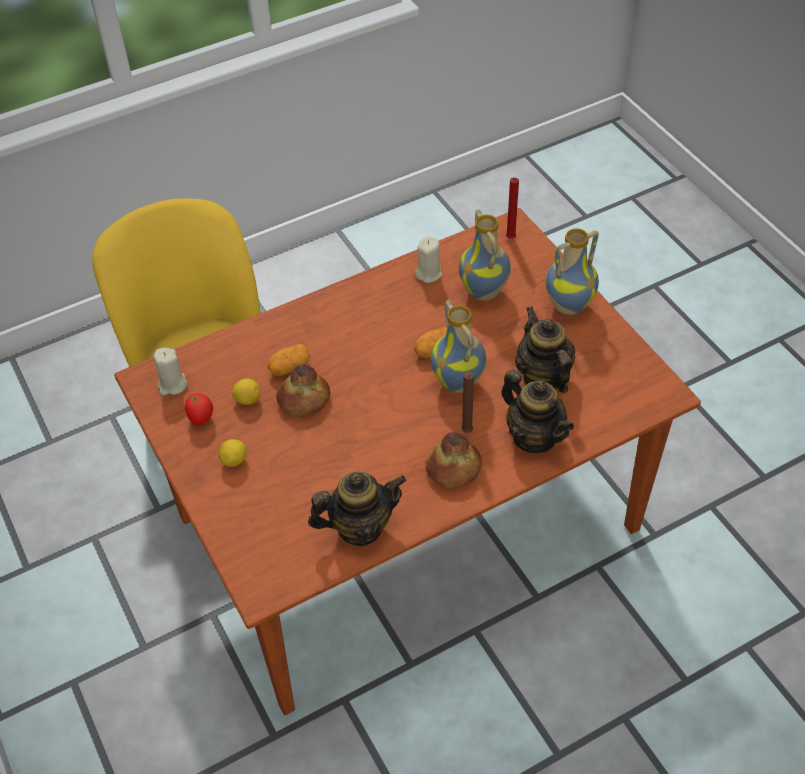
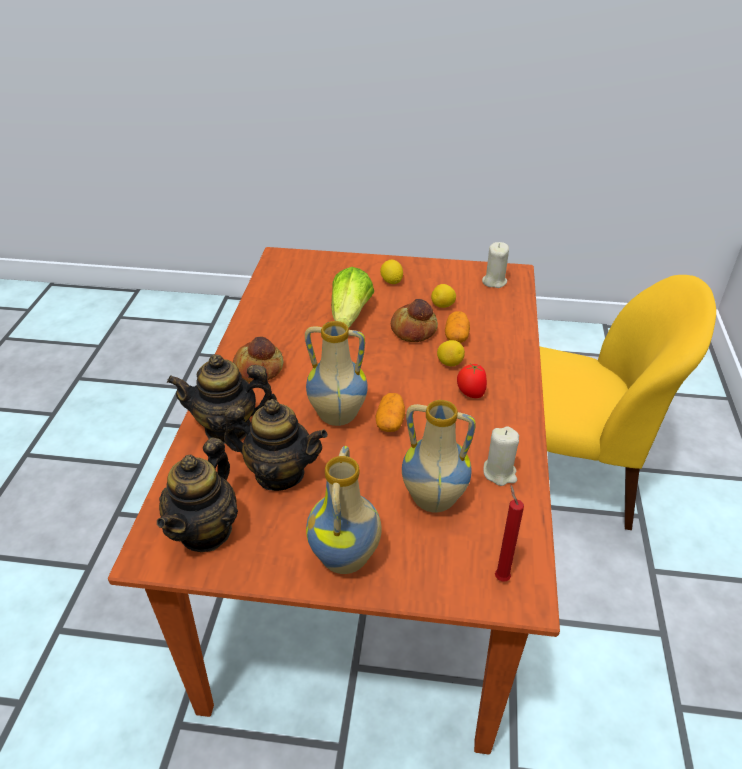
camera: 125 degrees right, 10 degrees down
(201, 419) = (446, 282): tomato -> tomato (470, 394)
(321, 456) = (350, 316): none -> lettuce
(332, 353) = (449, 363): none -> lemon
(359, 527) = (271, 307): teapot -> teapot (206, 530)
(466, 432) = (282, 392): brown candle -> none

